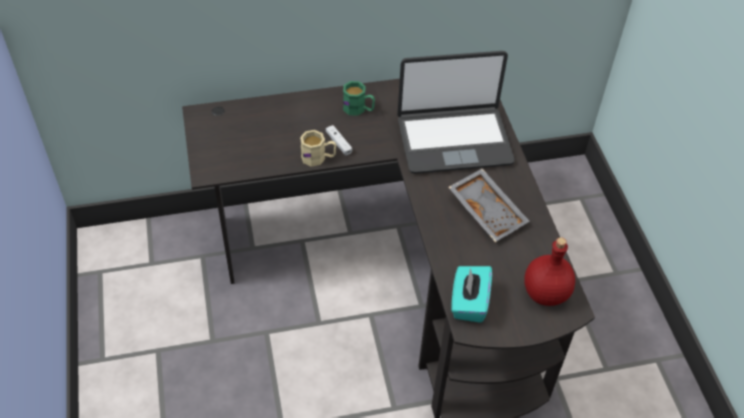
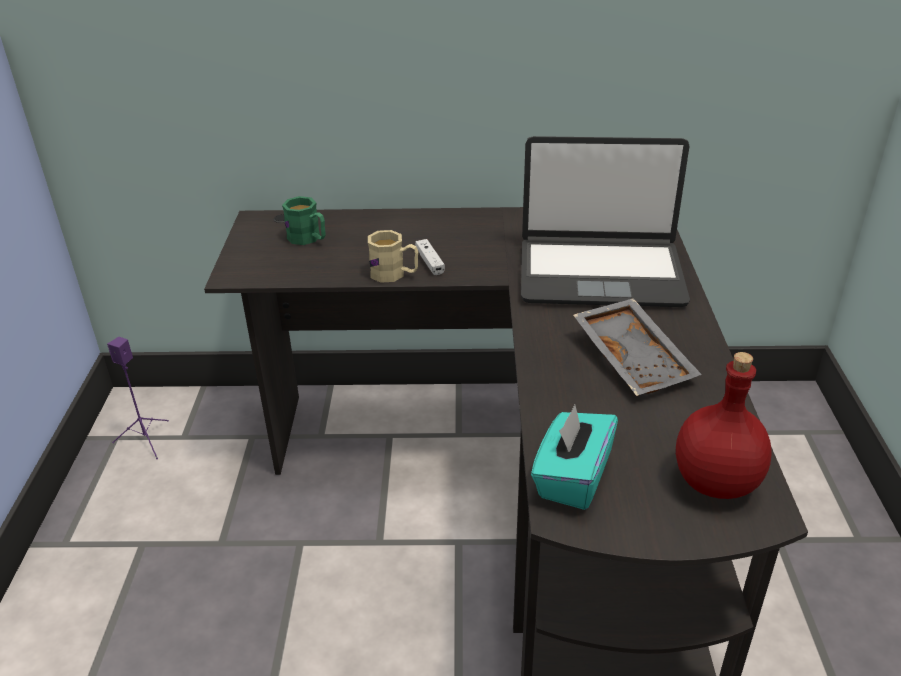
camera: 15 degrees right, 15 degrees down
(124, 270) = (146, 440): none -> purple speaker
(358, 109) = (471, 231): green mug -> green mug (308, 239)

